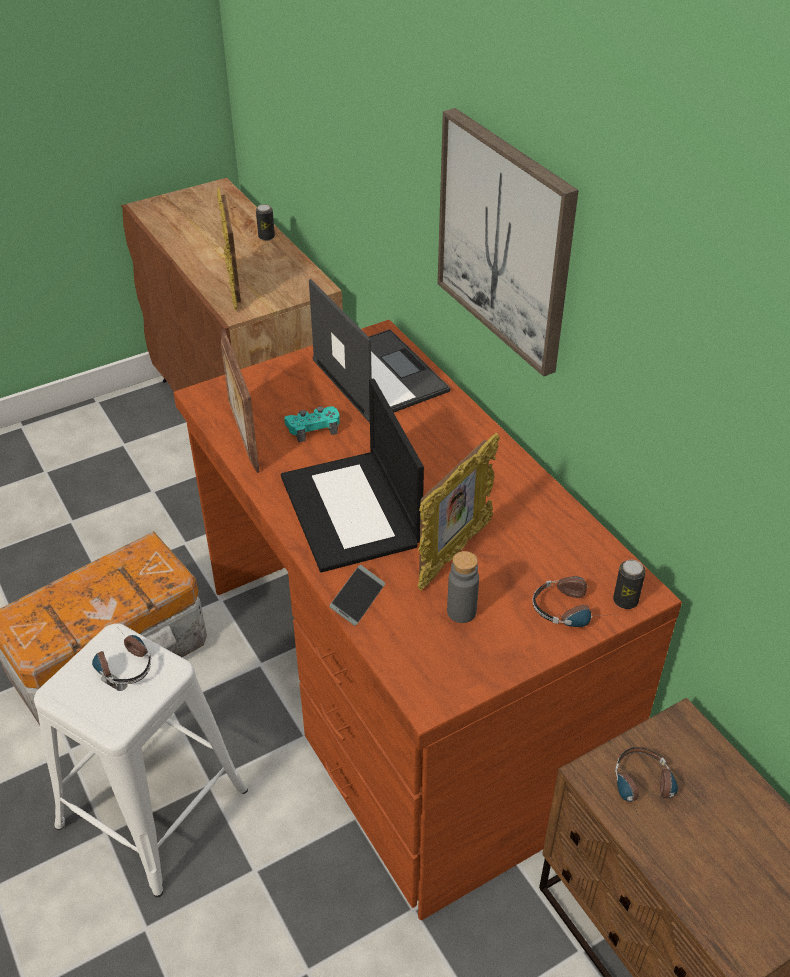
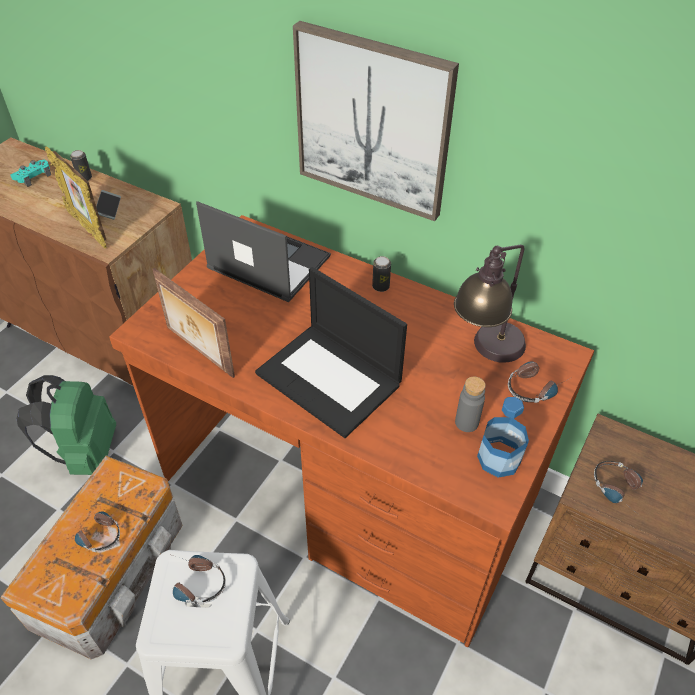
camera: 30 degrees left, 5 degrees up
(96, 598) = (96, 533): none -> headphones
(158, 533) = (85, 453): none -> green backpack
(313, 427) = (249, 323): turquoise game controller -> turquoise game controller (33, 176)
(357, 599) = (388, 447): phone -> phone (109, 208)
(453, 553) = (427, 380): picture frame -> none
(466, 662) = (499, 459): none -> bottle
(543, 552) = (485, 353): none -> table lamp
(625, 600) = (562, 365): can -> can (380, 286)

